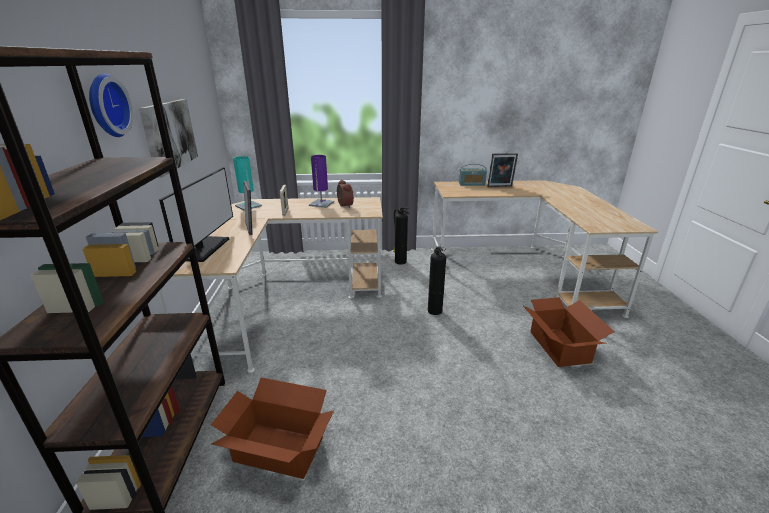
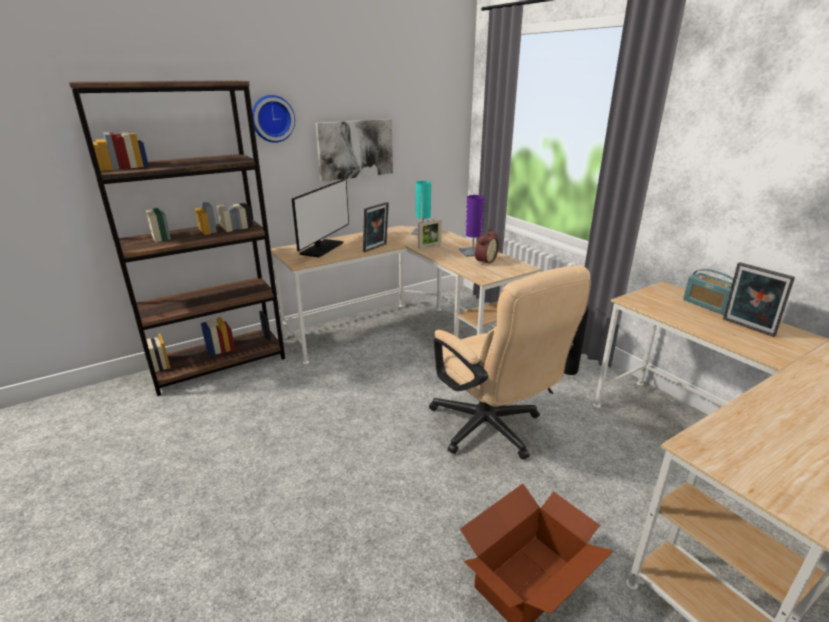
camera: 60 degrees right, 0 degrees up
(205, 249) = (322, 248): monitor -> monitor turned 45 degrees counterclockwise
(278, 448) = (231, 411): cardboard box -> none
(434, 310) = (492, 431): fire extinguisher -> beige office chair

